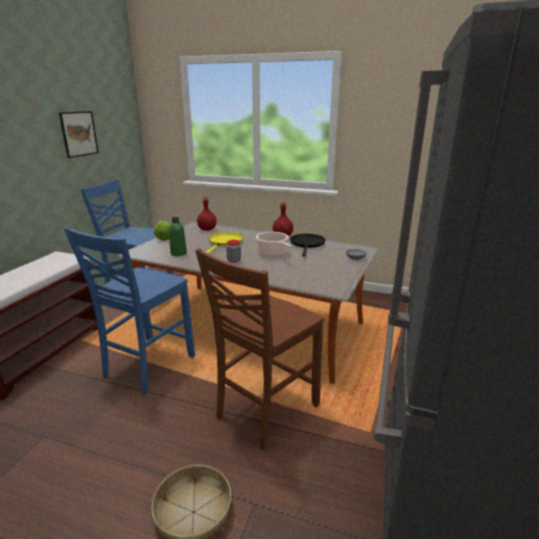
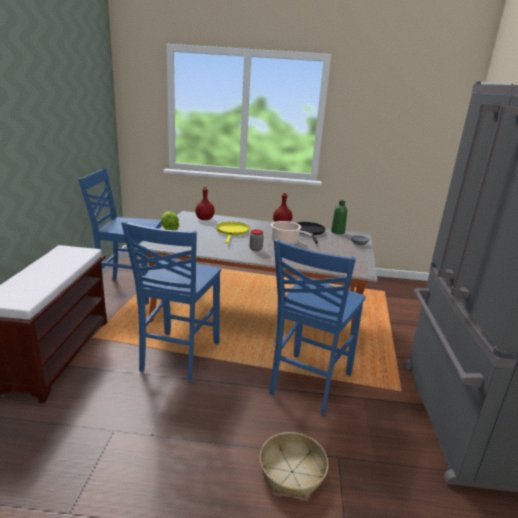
camera: 15 degrees left, 0 degrees up
(79, 134) = (73, 120): picture -> none
(178, 253) = (197, 244): green bottle -> green bottle (337, 232)
(265, 411) = (308, 384): brown chair -> blue chair

